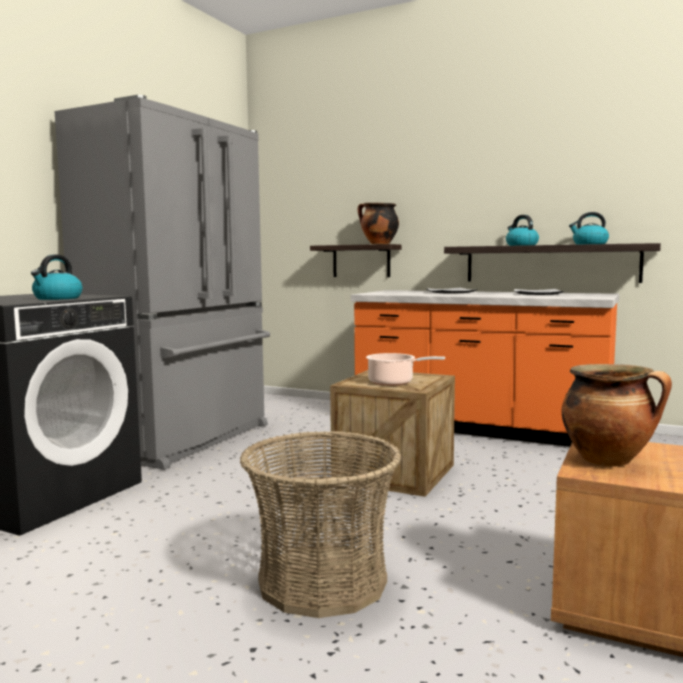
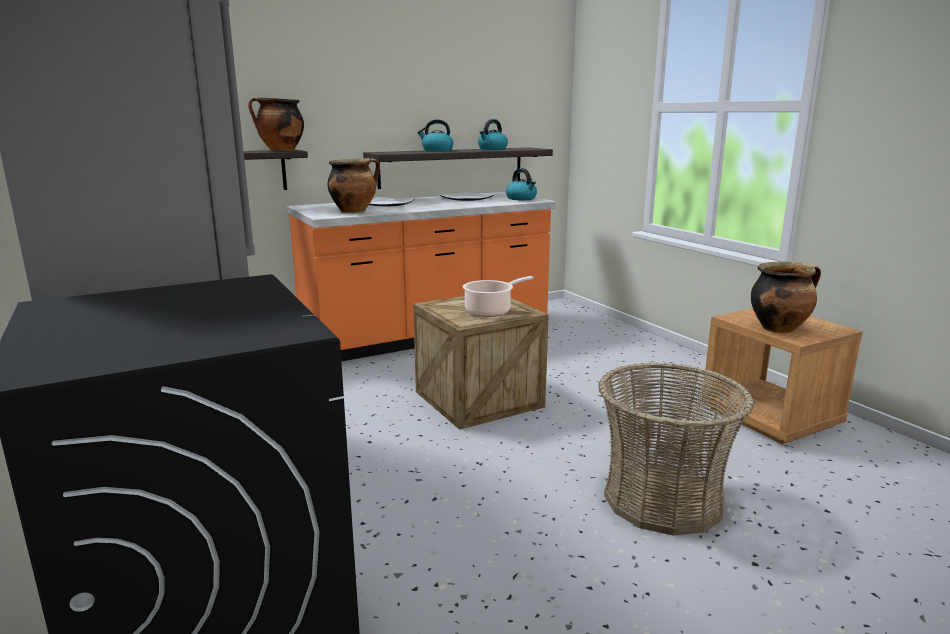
camera: 55 degrees left, 10 degrees up
(57, 298) = (250, 304): kettle -> kettle (521, 199)
(401, 293) = (354, 211): none -> cooking pot

